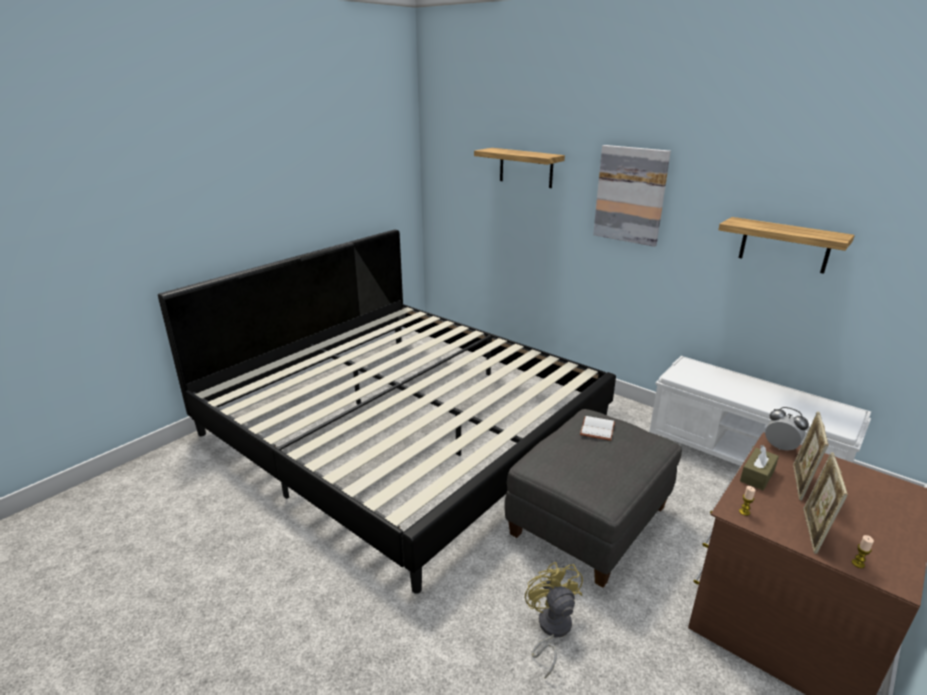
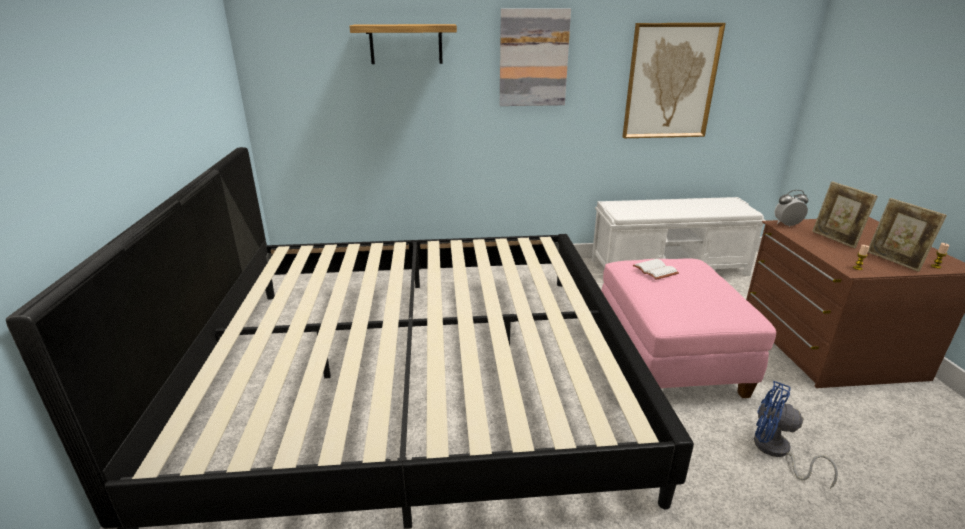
camera: 45 degrees left, 0 degrees up
(551, 630) = (776, 451): yellow fan -> blue fan
(589, 521) = (667, 358): grey ottoman -> pink ottoman
(757, 475) = (815, 245): brown tissue box -> none
(784, 245) = (670, 82): shelf -> picture

